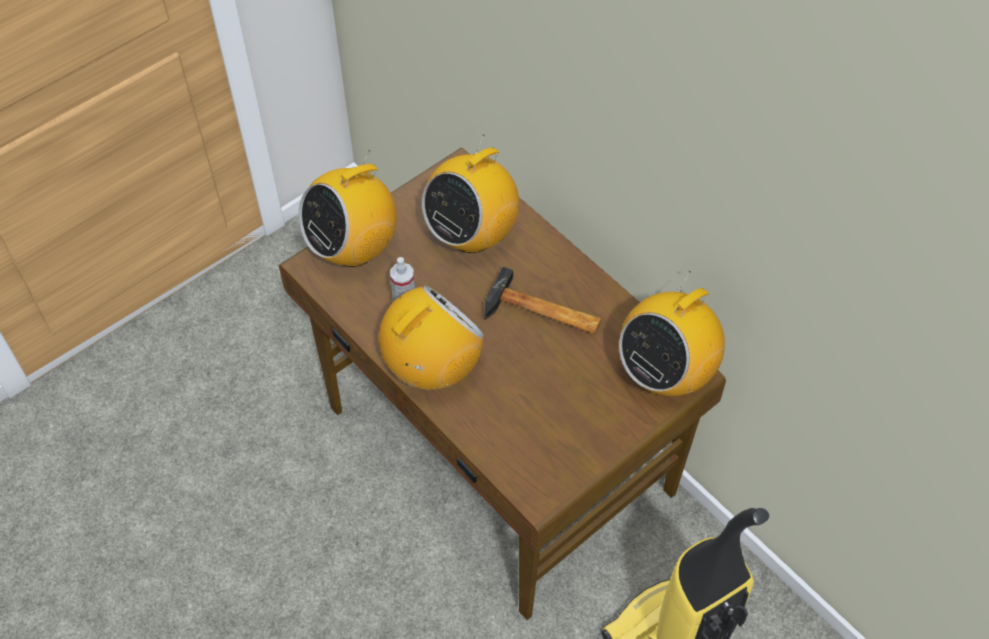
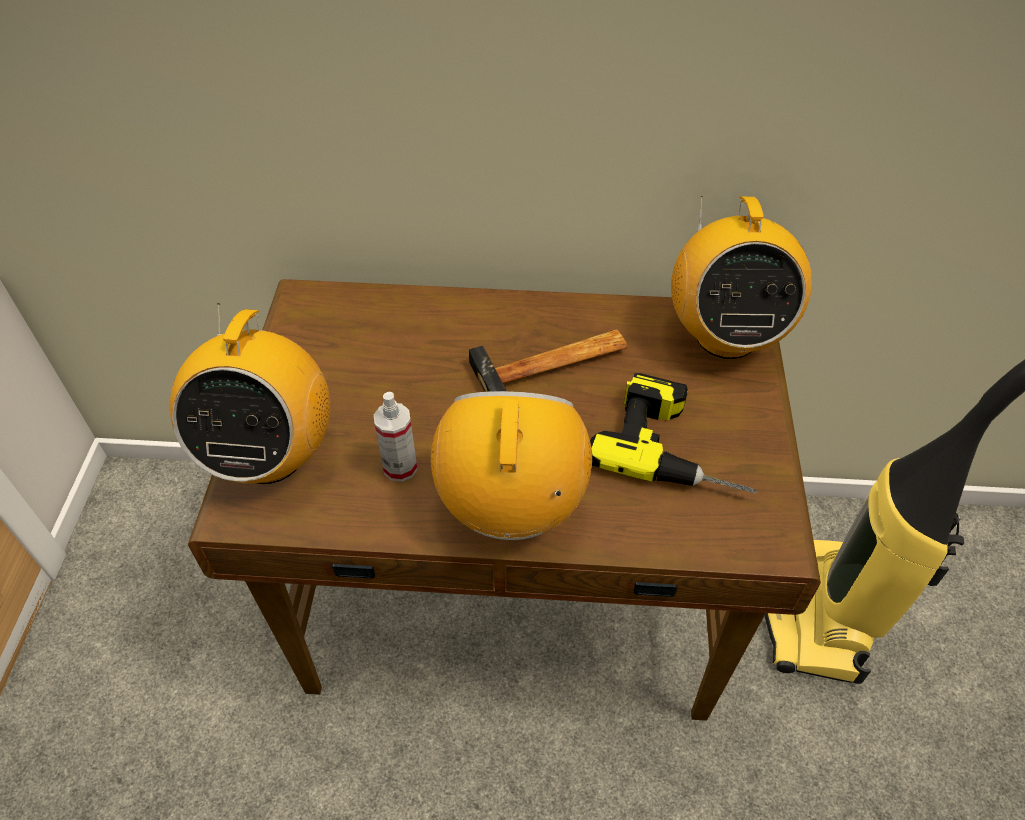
camera: 45 degrees left, 5 degrees down
(472, 234) = (390, 348): radio -> none
(553, 409) = (677, 446): none -> power drill

